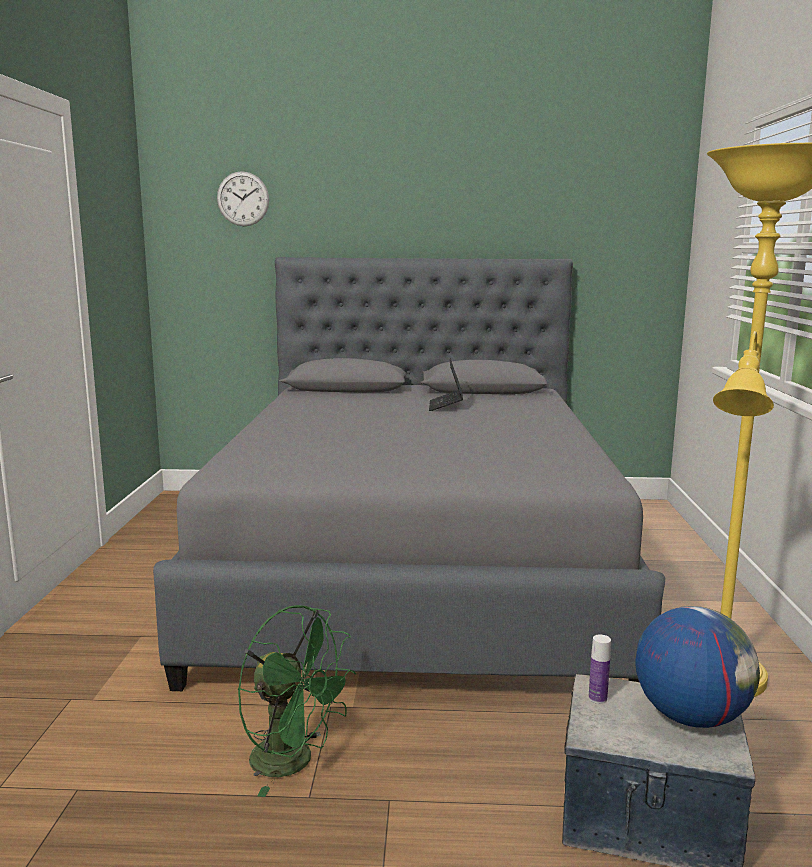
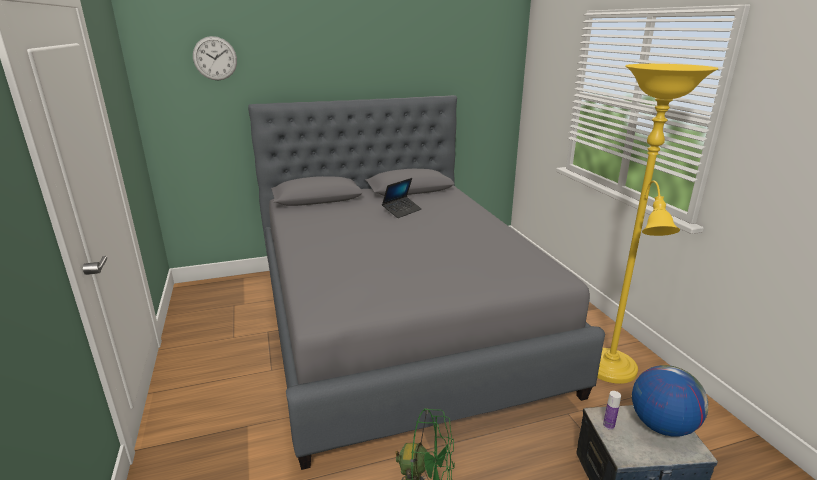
camera: 20 degrees left, 10 degrees up
(446, 406) = (402, 211): laptop -> laptop turned 120 degrees counterclockwise

